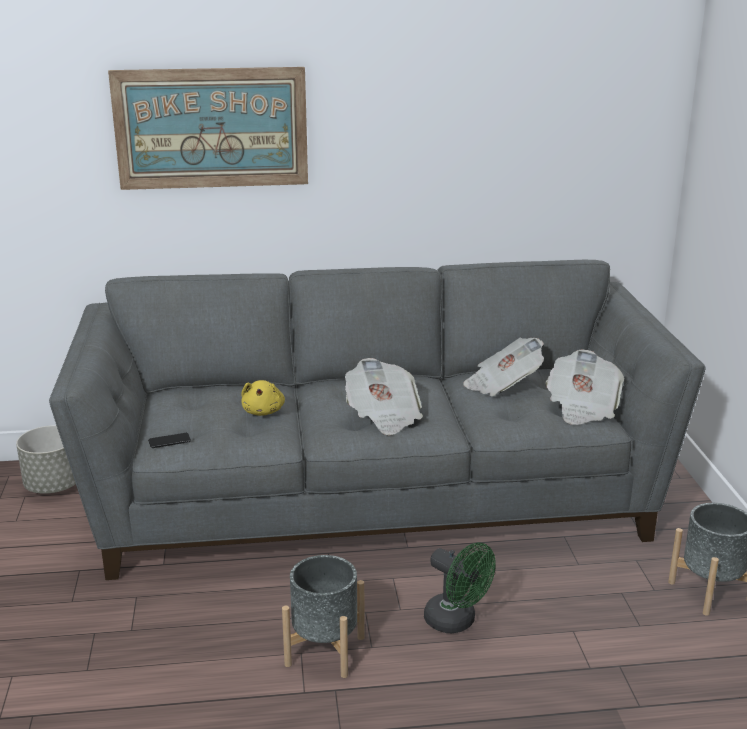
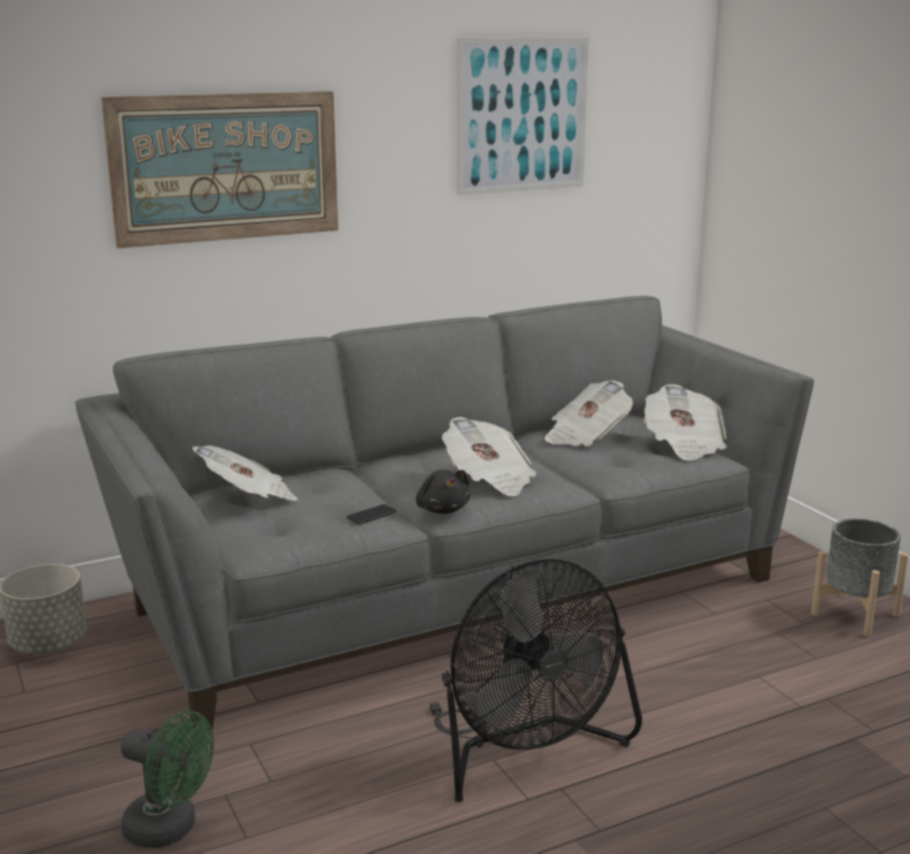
camera: 20 degrees left, 5 degrees down
(169, 441) = (263, 539): phone -> phone (371, 515)
(187, 402) = (249, 498): none -> newspaper
(263, 411) = (347, 495): yellow plush toy -> none
(324, 650) = (518, 751): grey planter -> black fan
(325, 437) = (442, 509): none -> black plush toy
(456, 622) = (637, 692): green fan -> green fan (170, 829)
(488, 89) = (522, 115): none -> picture

